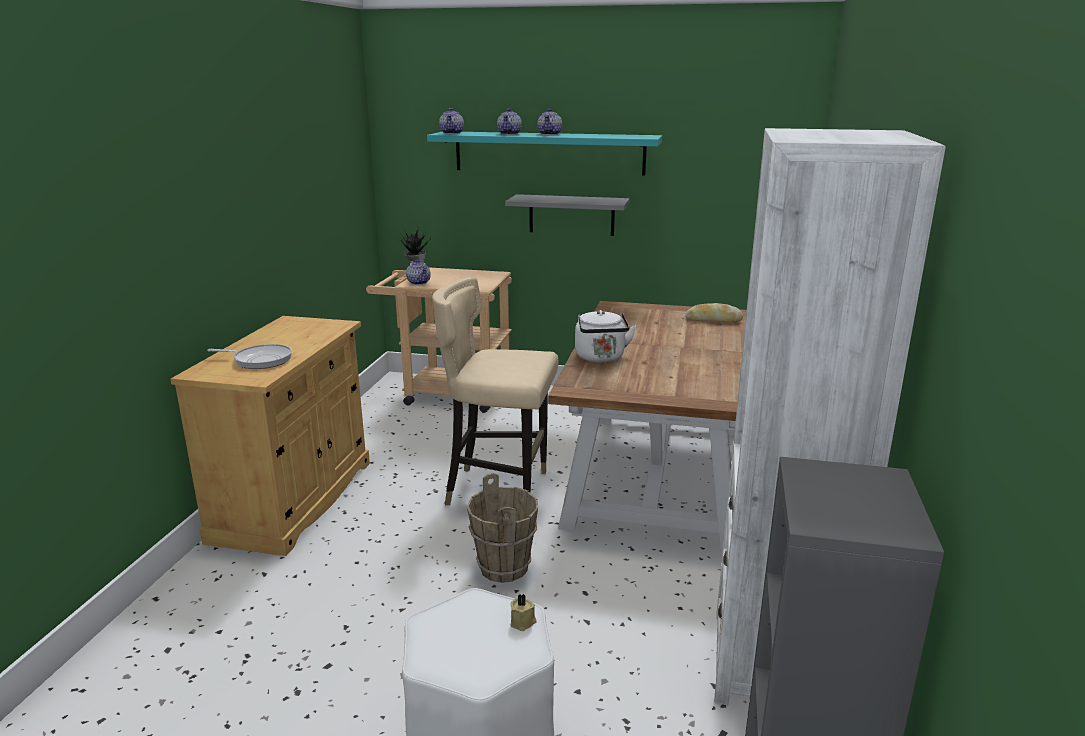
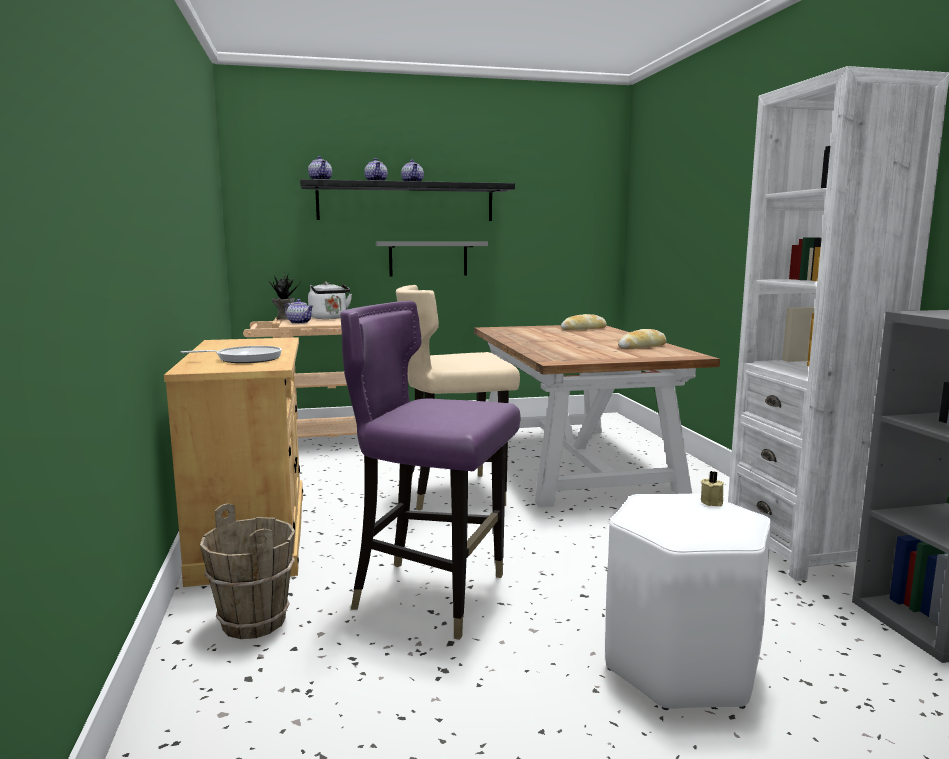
camera: 25 degrees left, 10 degrees down
(362, 609) = (432, 595): none -> purple chair
(504, 567) = (527, 539): brown bucket -> brown bucket (254, 622)
(549, 153) = (406, 202): turquoise shelf -> black shelf
(601, 358) = (542, 348): white kettle -> white kettle (329, 318)
(716, 372) = (642, 346): none -> bread

